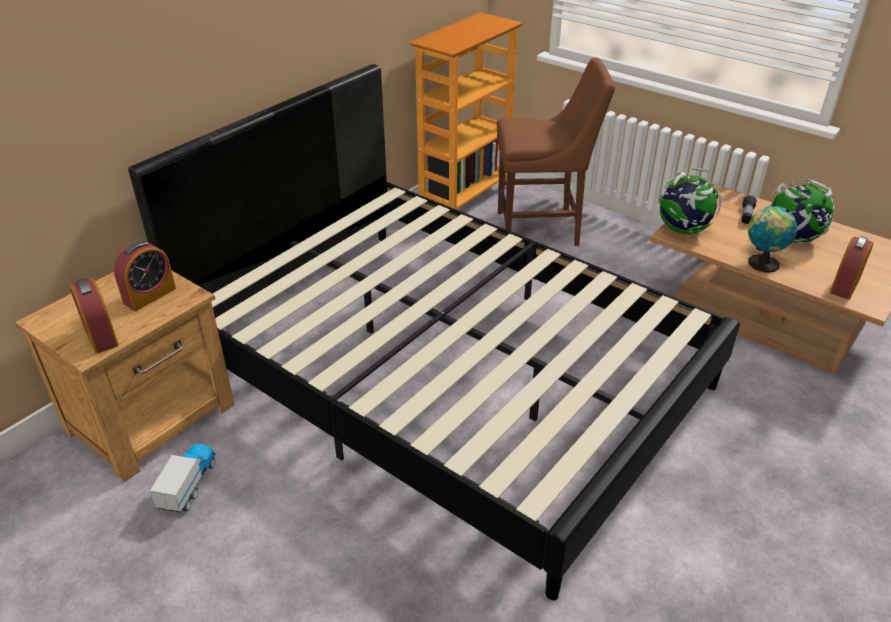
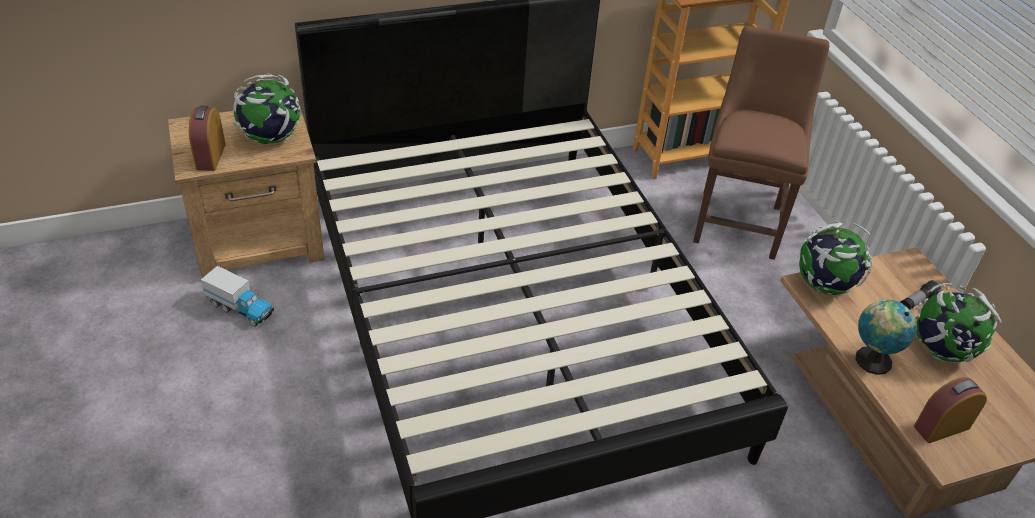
camera: 30 degrees right, 5 degrees up
(150, 295) = (270, 138): alarm clock -> globe
(189, 486) = (241, 308): toy truck -> toy truck turned 75 degrees clockwise
(542, 228) = (739, 220): brown chair -> brown chair turned 105 degrees counterclockwise

